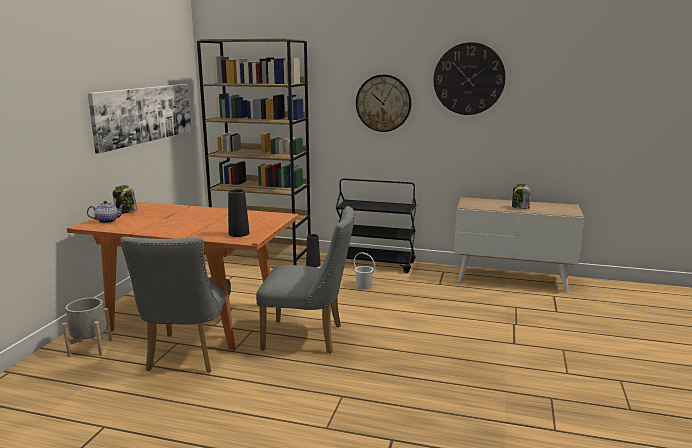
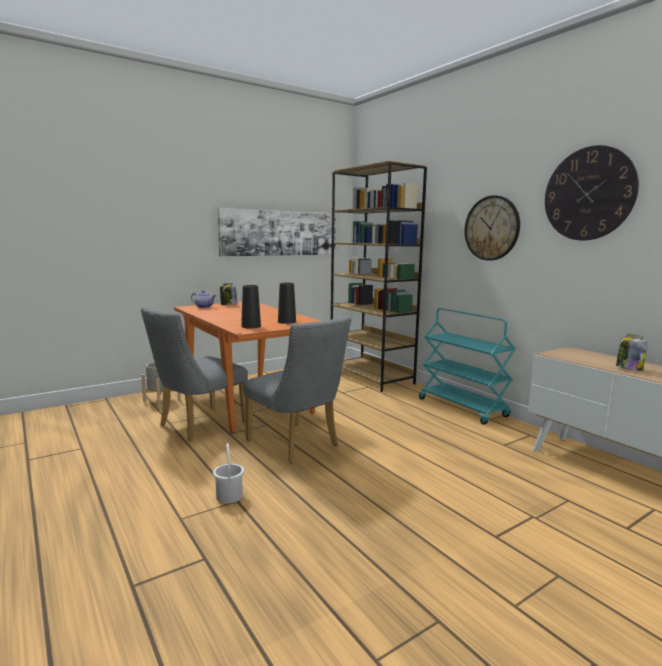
camera: 40 degrees right, 5 degrees down
(313, 265) = (401, 393): black vase -> black vase (287, 322)
(364, 285) = (419, 421): white bucket -> white bucket (229, 496)
(375, 264) = (463, 408): black cart -> turquoise cart

